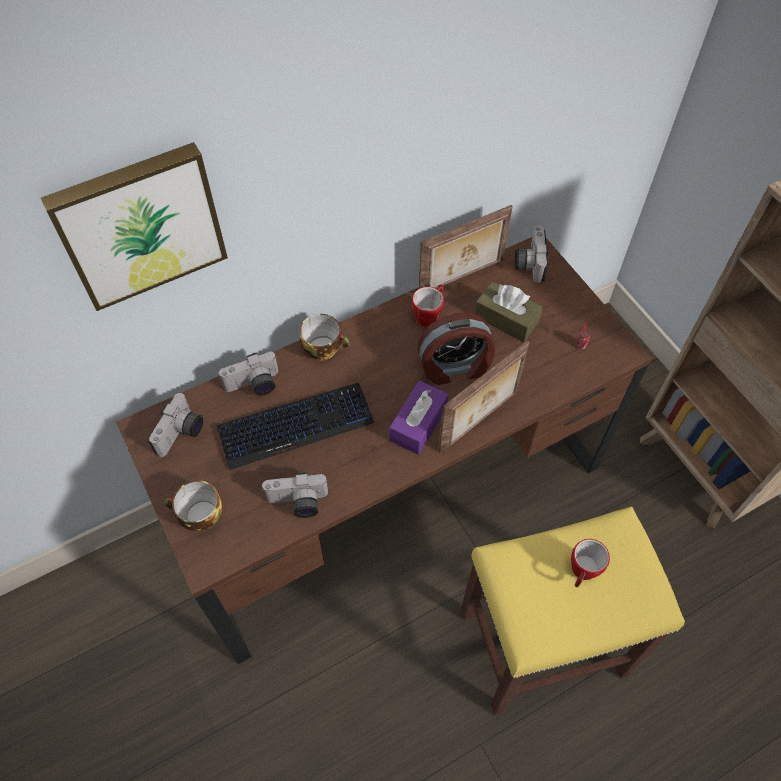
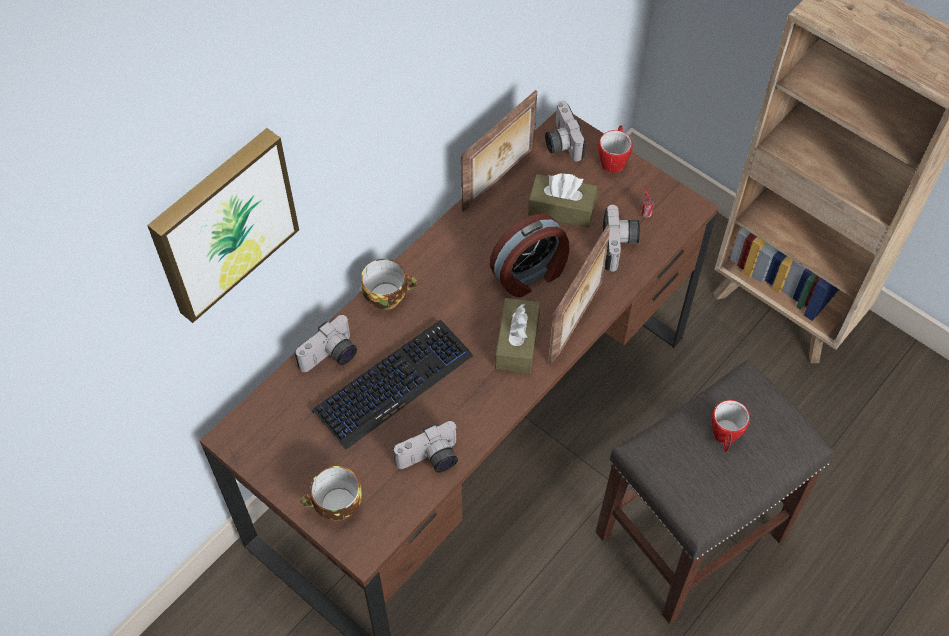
camera: 20 degrees left, 0 degrees up
(182, 434) = (277, 430): camera -> camera (620, 246)
(418, 424) = (517, 343): purple tissue box -> brown tissue box
(429, 314) = (481, 227): mug -> mug (613, 159)
(540, 644) = (689, 538): yellow stool -> grey stool

